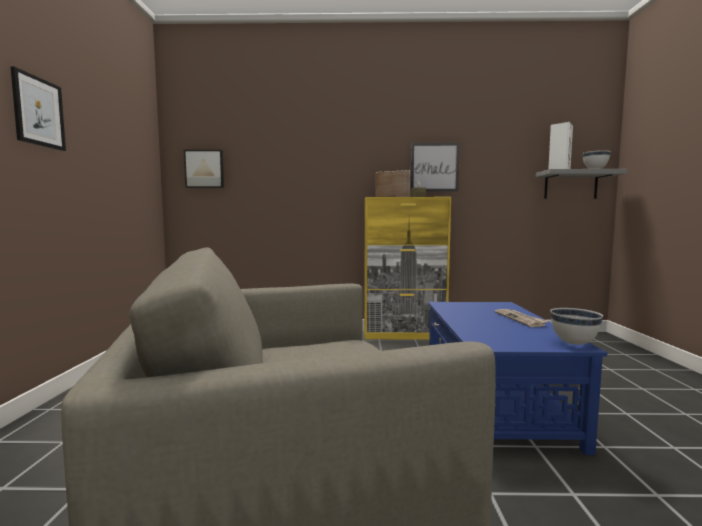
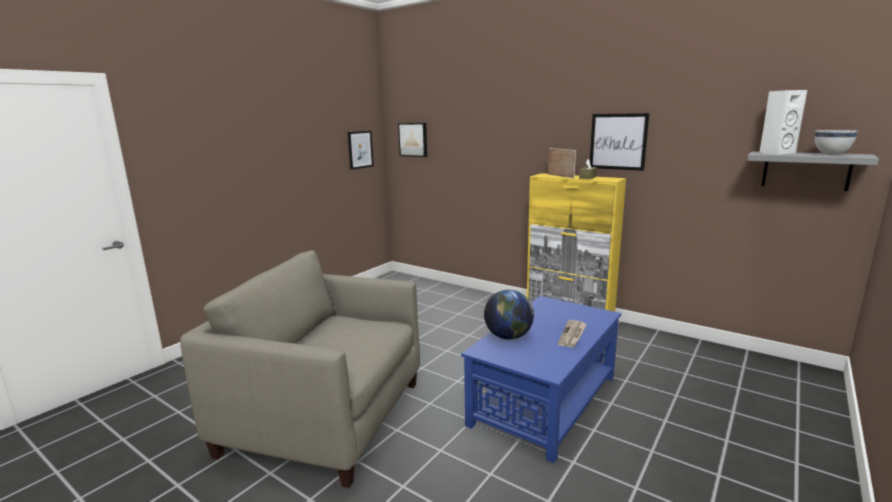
camera: 35 degrees right, 10 degrees up
(38, 112) = (276, 131): picture -> picture (360, 149)
(478, 330) = (508, 336): none -> globe
(574, 343) = (552, 369): white bowl -> none

